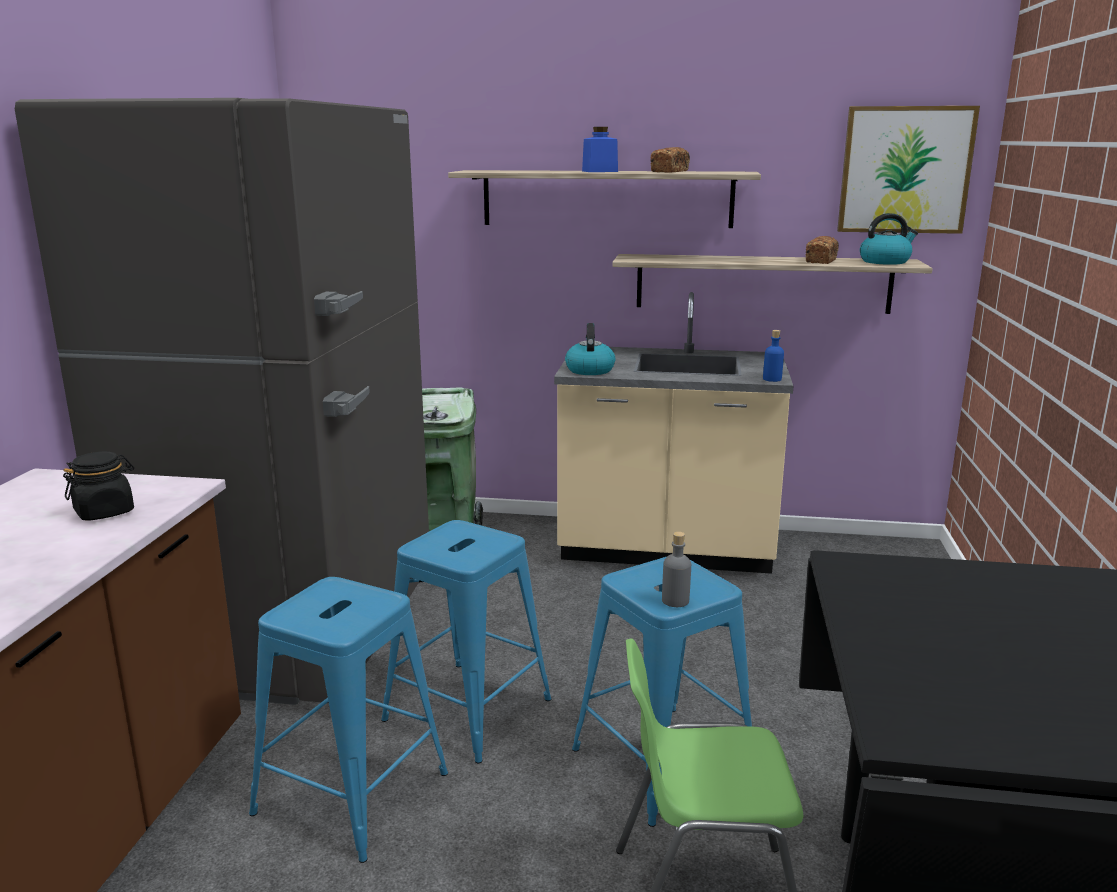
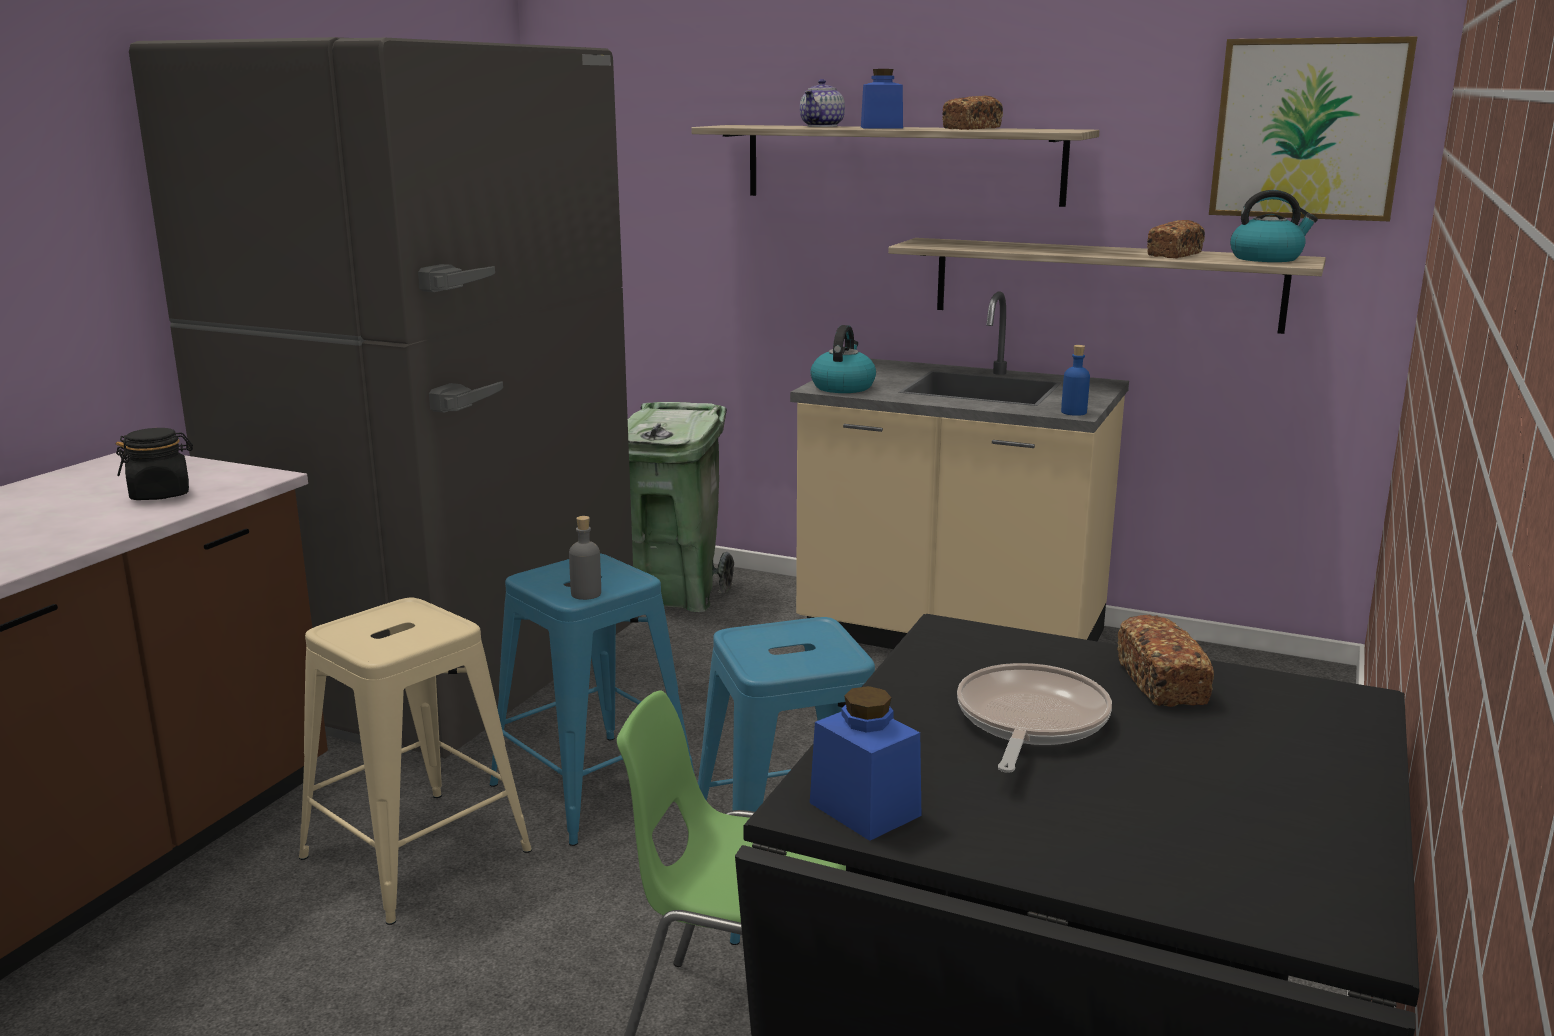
camera: 15 degrees right, 0 degrees up
(351, 794) = (415, 855): blue stool -> beige stool
(549, 170) = (823, 126): none -> teapot
(675, 601) = (779, 665): grey bottle -> grey bottle (586, 594)
(940, 729) = (865, 809): none -> blue jar
(975, 633) = (1029, 722): none -> frying pan
(1029, 588) = (1161, 684): none -> bread

